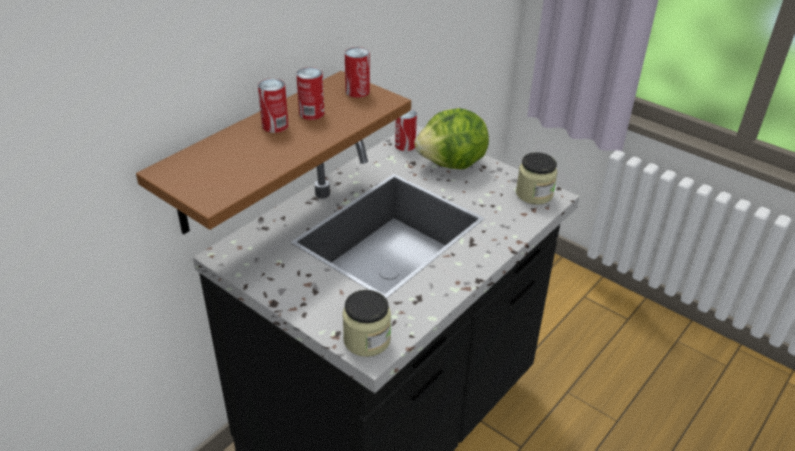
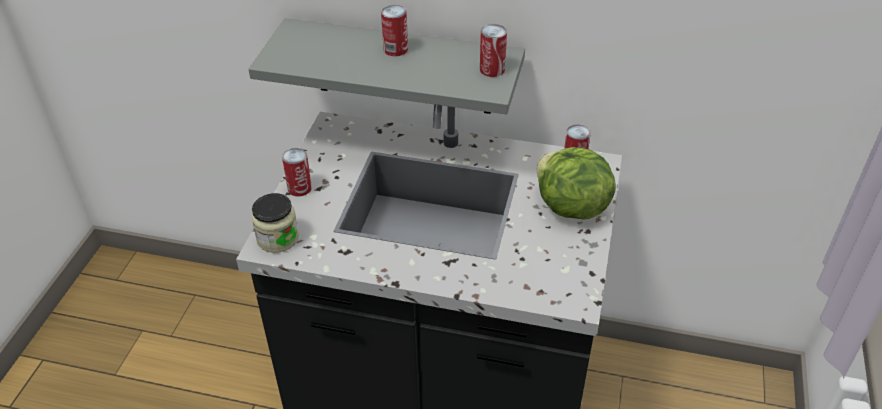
camera: 65 degrees right, 5 degrees up
(253, 153) = (403, 67): brown shelf -> grey shelf
(311, 113) = (431, 59): can -> can (299, 188)
(534, 194) = (569, 285): jar -> none

